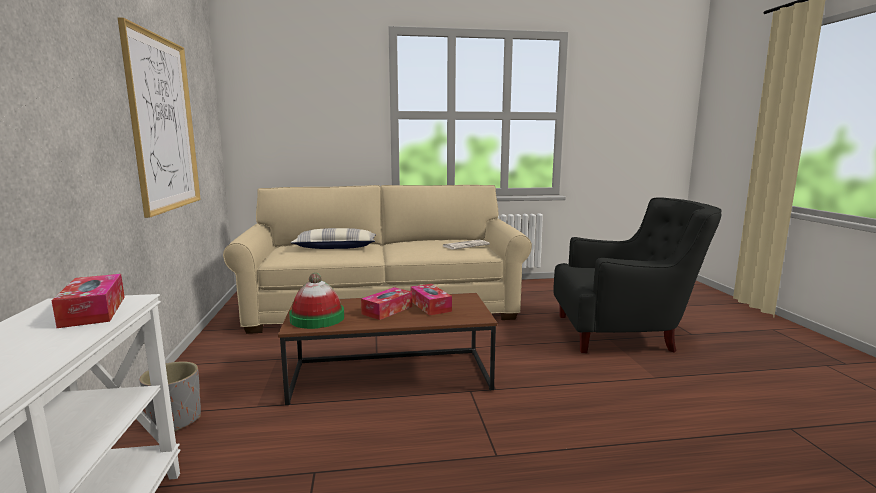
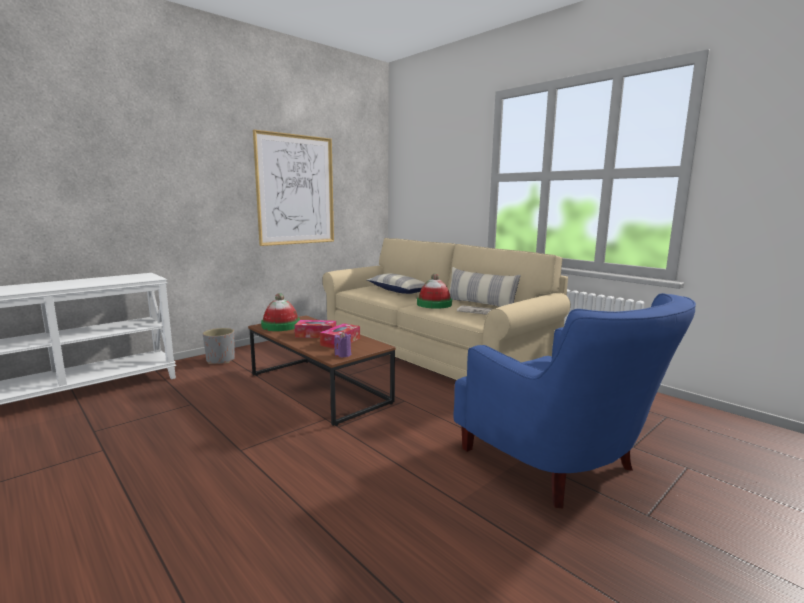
camera: 55 degrees right, 0 degrees up
(93, 311) = (134, 278): tissue box -> none
(415, 249) = (434, 304): none -> hat
(440, 241) = (480, 304): none -> pillow
(475, 313) = (343, 355): none -> purple candle
(624, 333) = (558, 464): black armchair -> blue armchair

